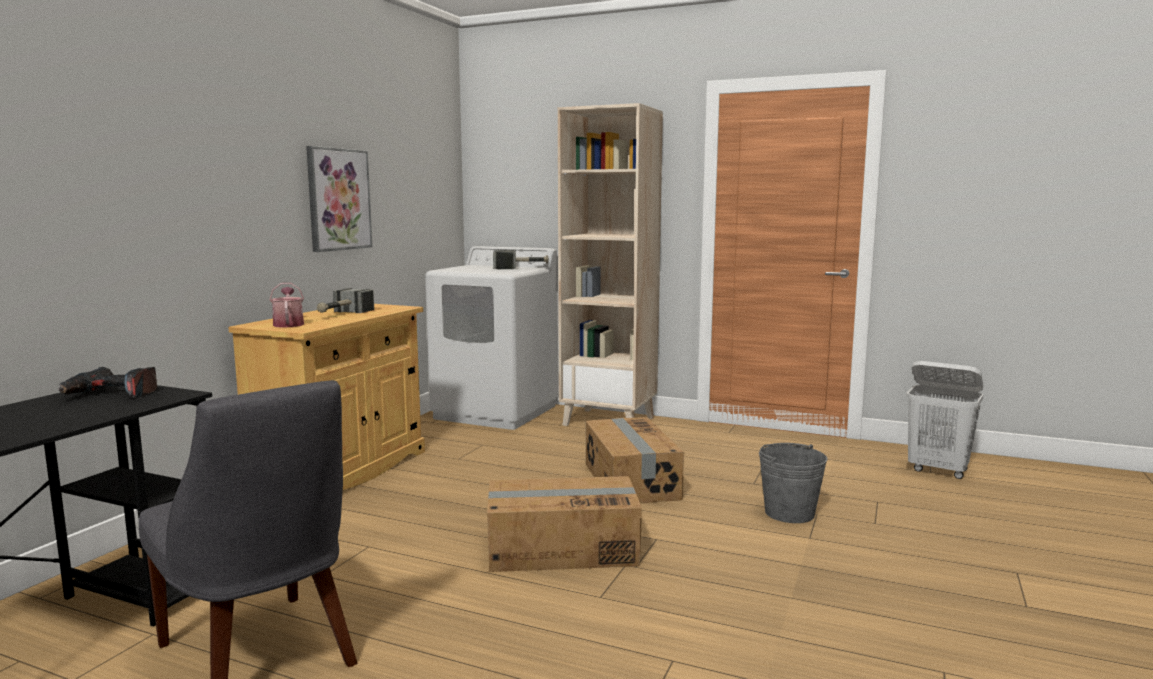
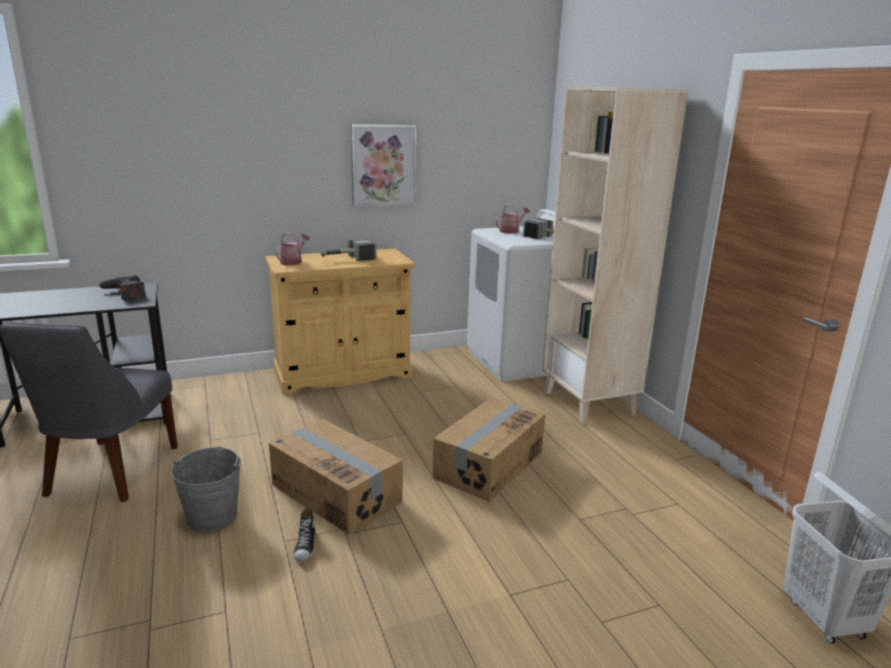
camera: 45 degrees right, 10 degrees up
(468, 268) = (511, 231): none -> watering can
(625, 590) = (305, 546): none -> shoe
(789, 513) = (546, 563): grey bucket -> grey bucket (212, 517)

